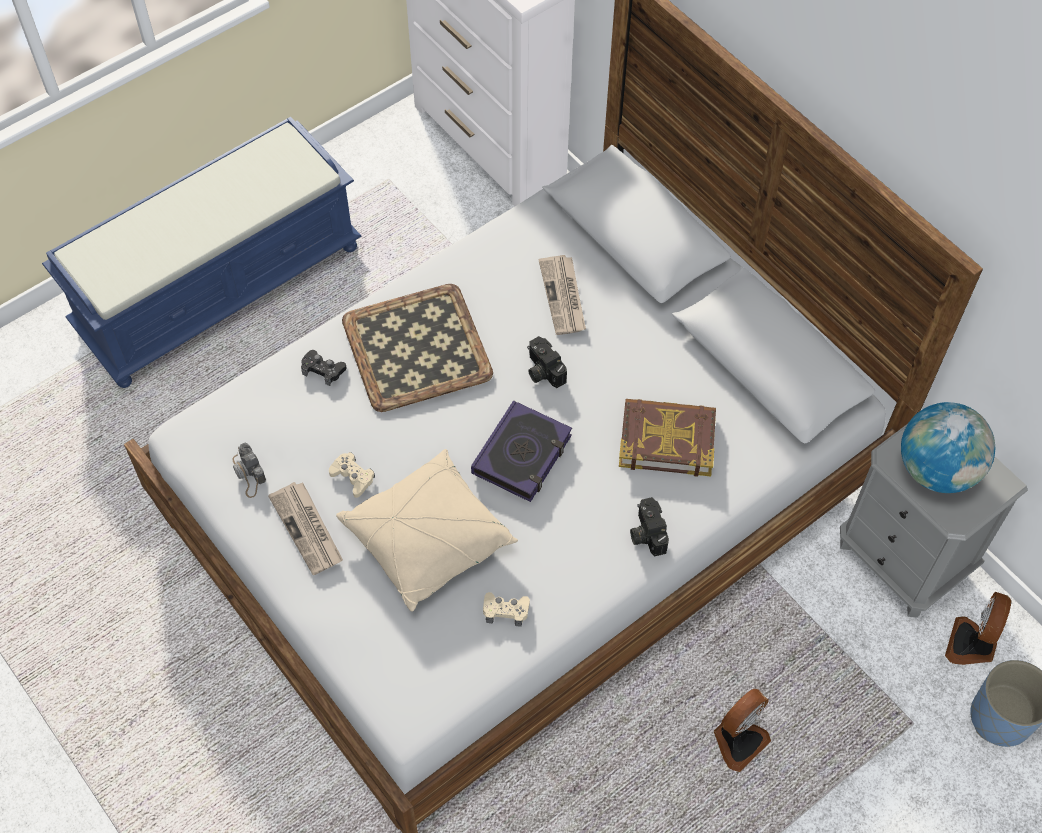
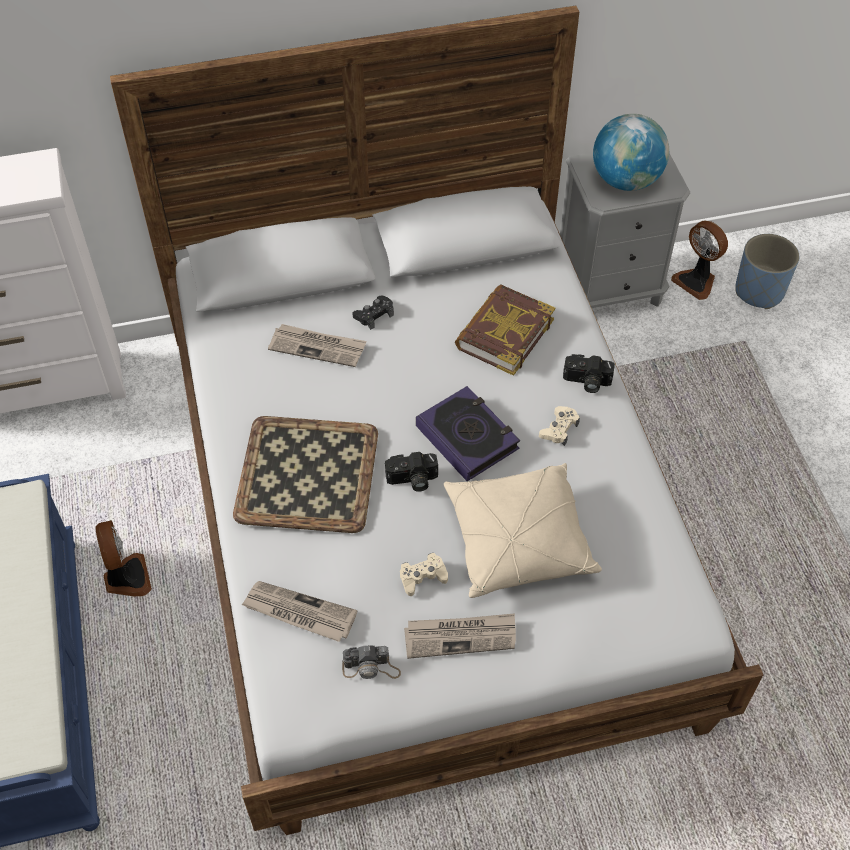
camera: 65 degrees left, 5 degrees down
(276, 400) = (299, 613): none -> newspaper
(323, 370) = (285, 561): black game controller -> black game controller (374, 315)
(506, 611) = (617, 508): beige game controller -> beige game controller (559, 429)
(542, 370) = (387, 390): camera -> camera (412, 480)
(737, 740) = (717, 452): fan -> fan (126, 578)

